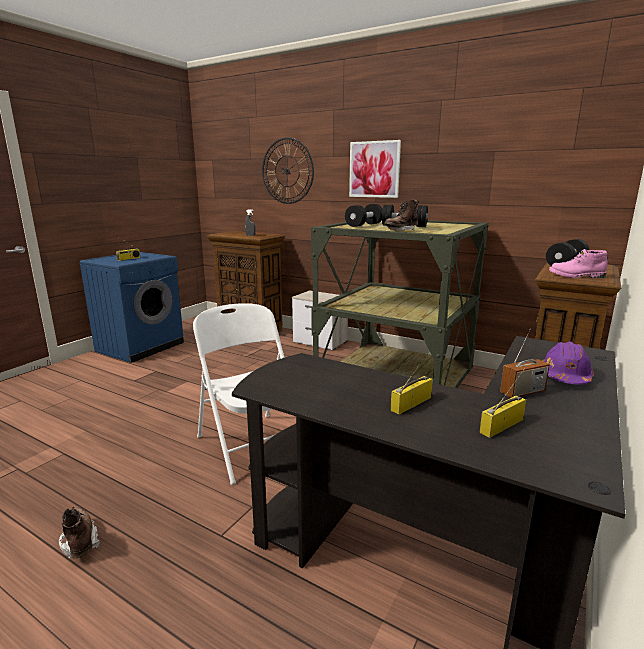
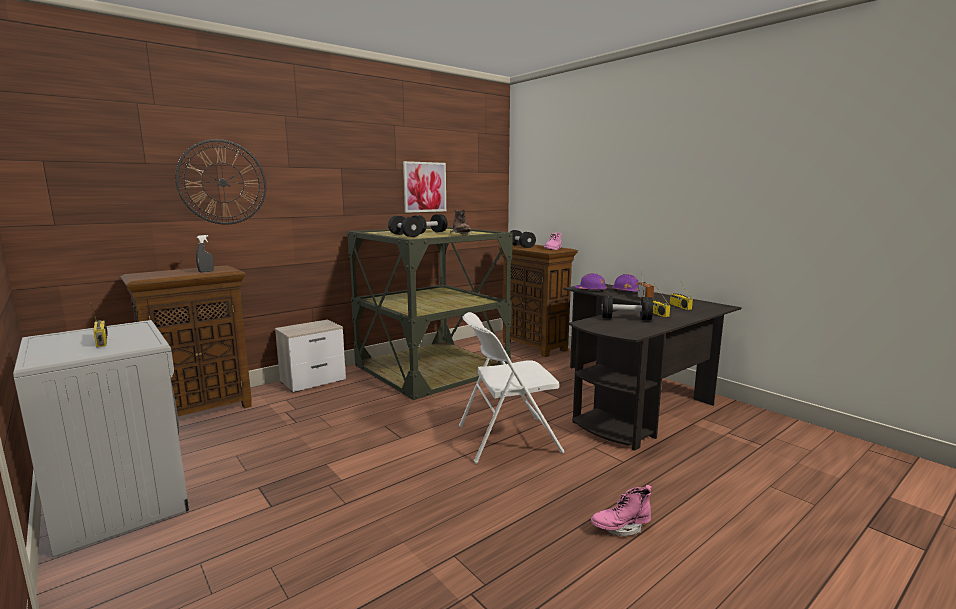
camera: 70 degrees left, 5 degrees down
(79, 541) = (620, 528): brown boot -> pink boot
(142, 347) = (124, 500): blue washing machine -> white washing machine
(350, 382) = (625, 318): none -> black dumbbell
(374, 169) = (341, 183): picture -> picture (424, 187)
(525, 352) = (591, 290): none -> purple hard hat

